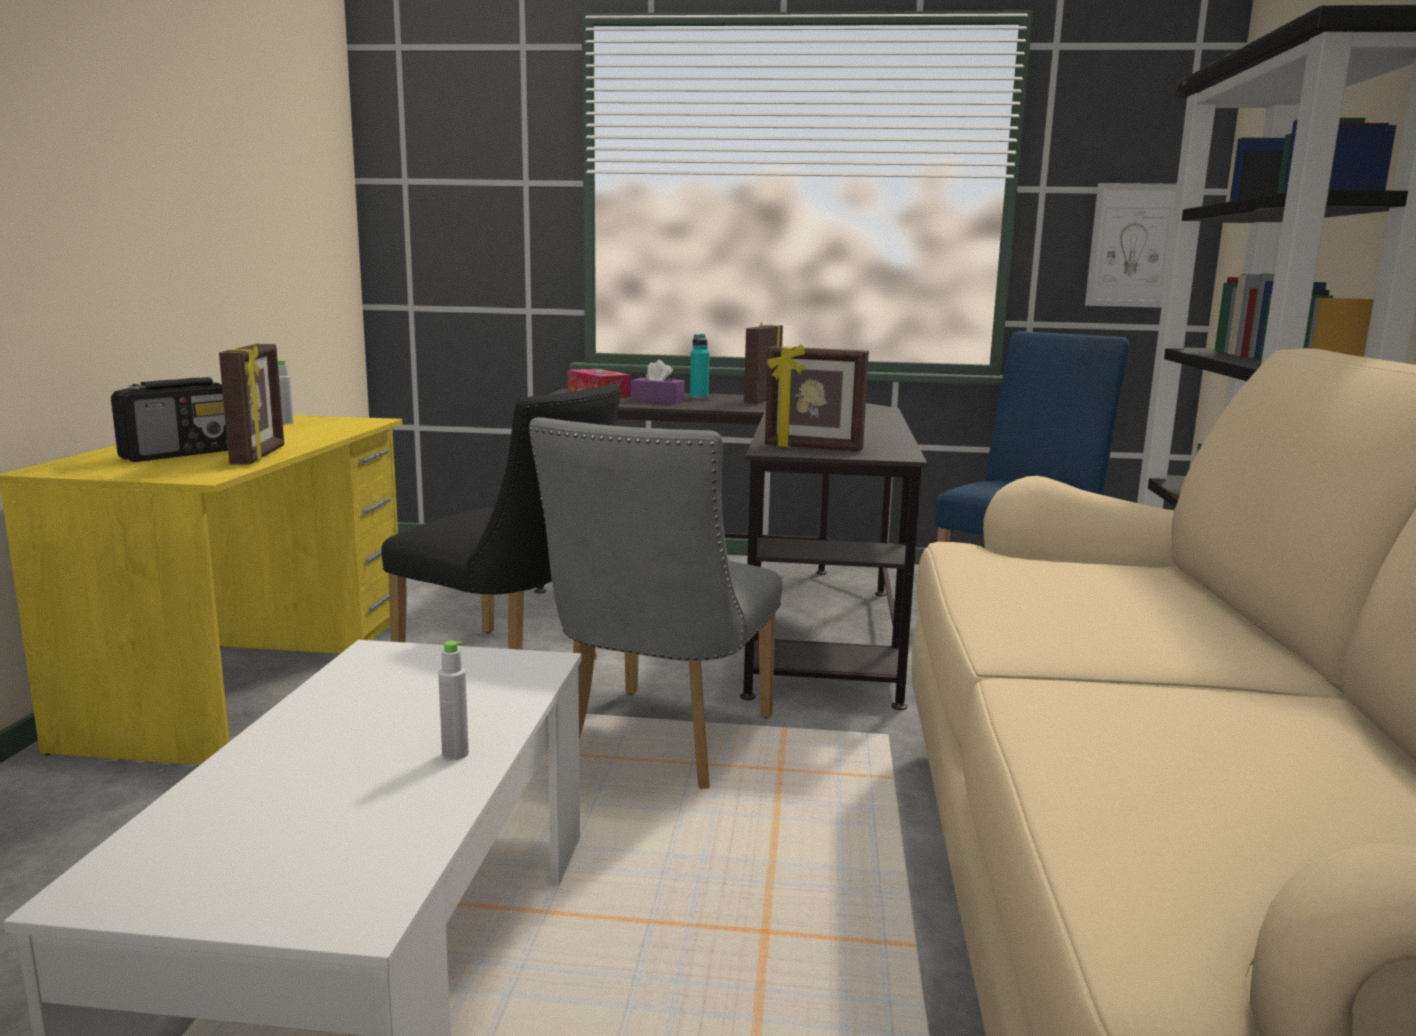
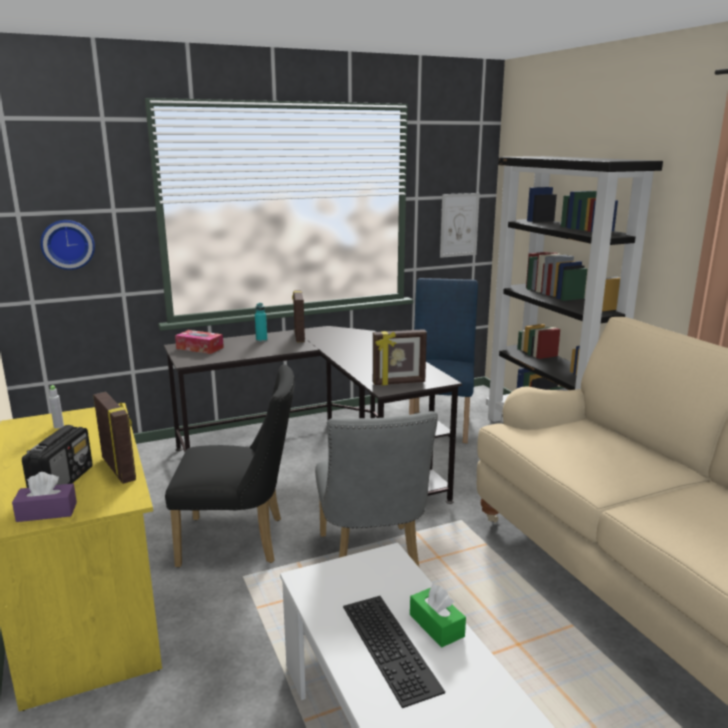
camera: 30 degrees left, 5 degrees up
(347, 754) = (393, 647): none -> keyboard
(455, 754) = (436, 625): grey bottle -> green tissue box
(460, 228) = (67, 244): none -> wall clock
(657, 401) = (245, 349): purple tissue box -> purple tissue box (47, 512)

